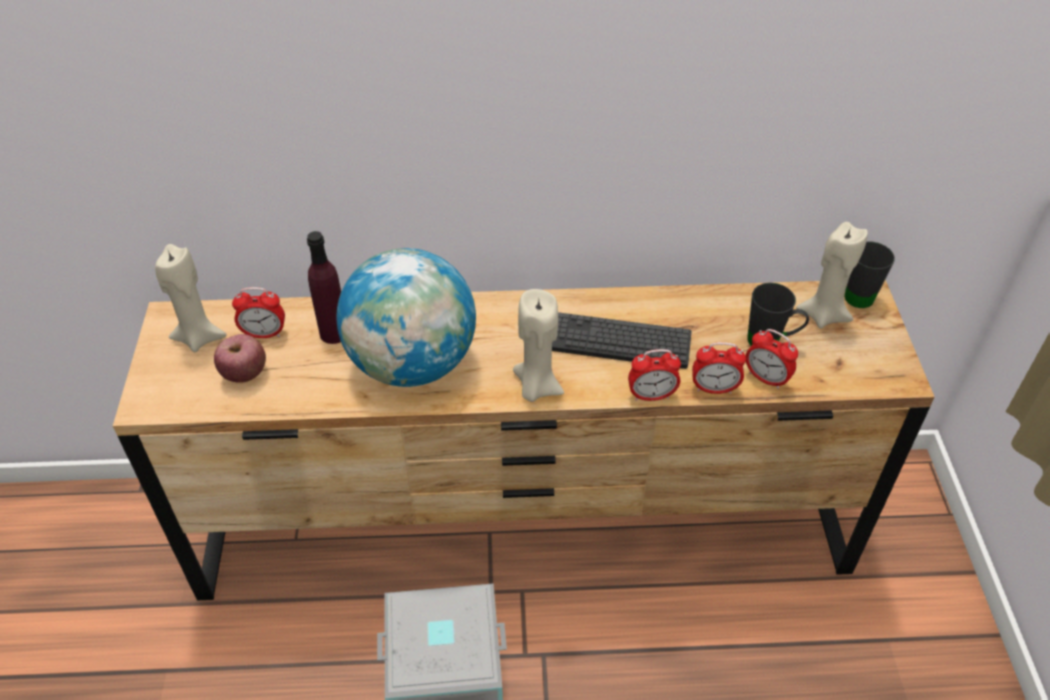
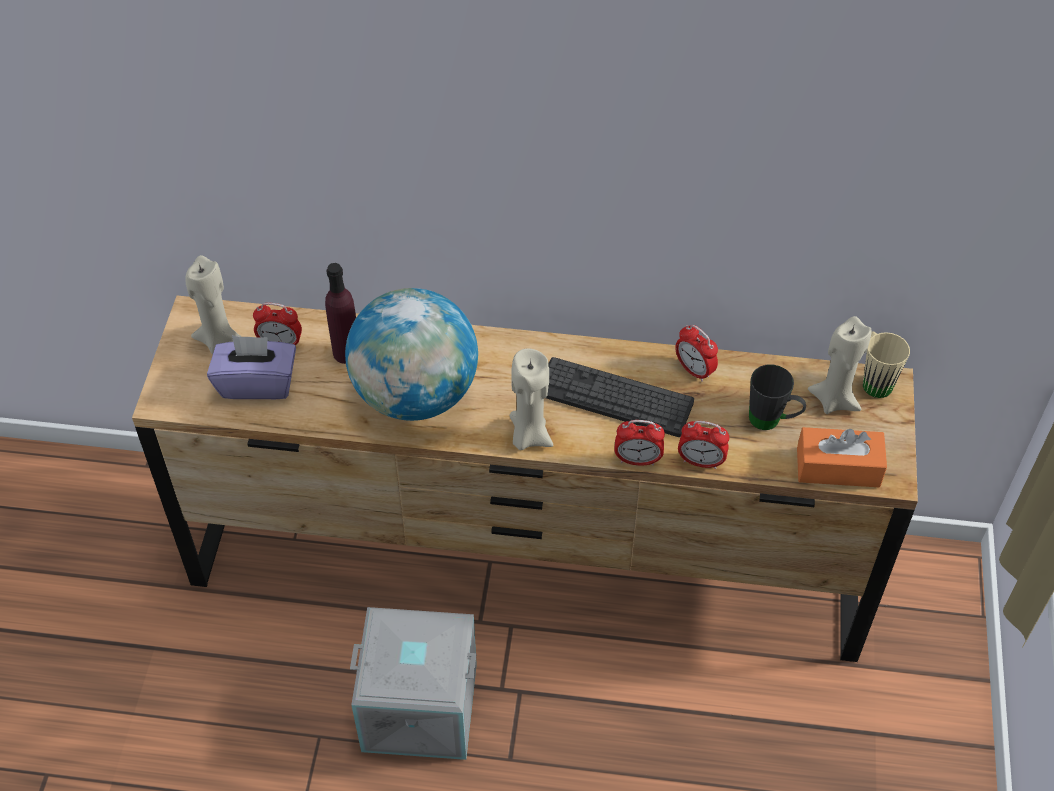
camera: 10 degrees right, 5 degrees up
(245, 374) = (257, 383): apple -> purple tissue box
(766, 378) = (755, 458): alarm clock -> alarm clock (694, 370)
(848, 376) = (838, 467): none -> orange tissue box
(853, 293) = (873, 380): black mug -> beige mug

